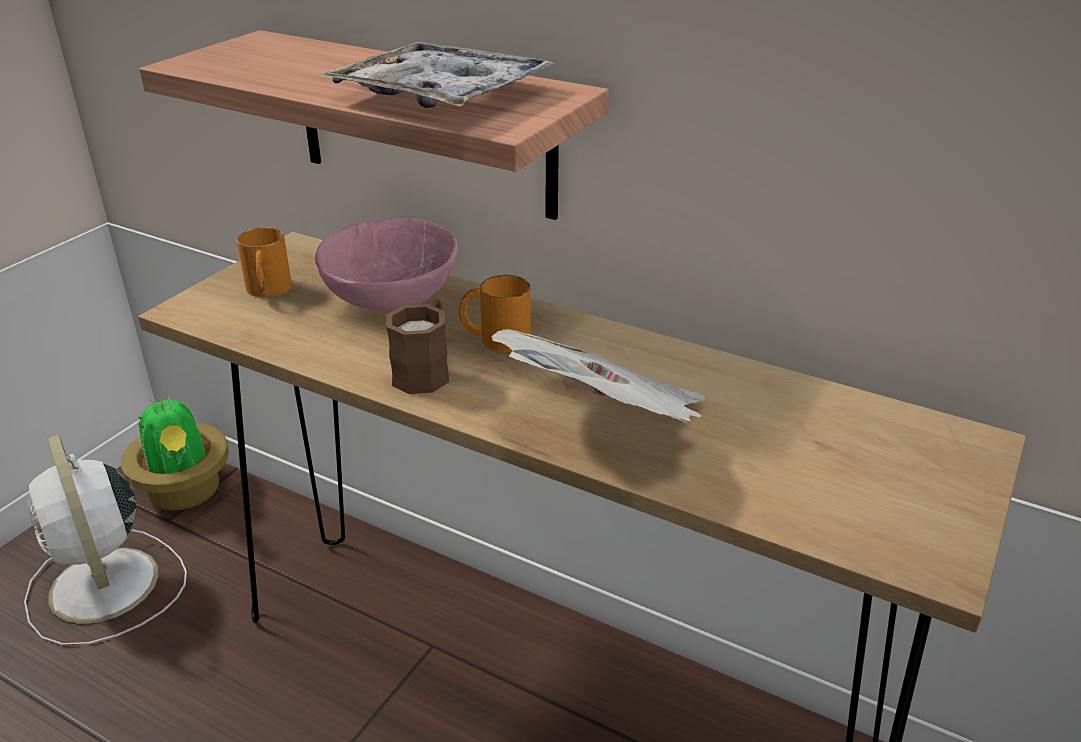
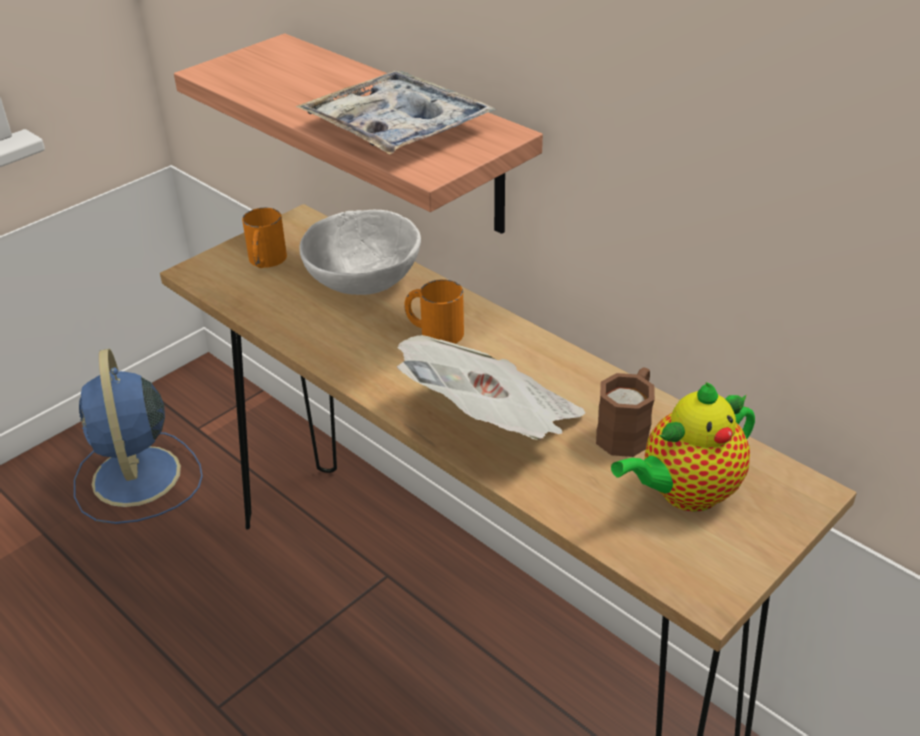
camera: 15 degrees right, 5 degrees up
(105, 588) = (137, 479): white fan -> blue fan
(185, 492) = (215, 406): potted plant -> none
(392, 295) = (364, 278): pink bowl -> white bowl
(425, 370) = (366, 354): brown mug -> brown mug (627, 431)
(853, 463) = (684, 493): none -> teapot

